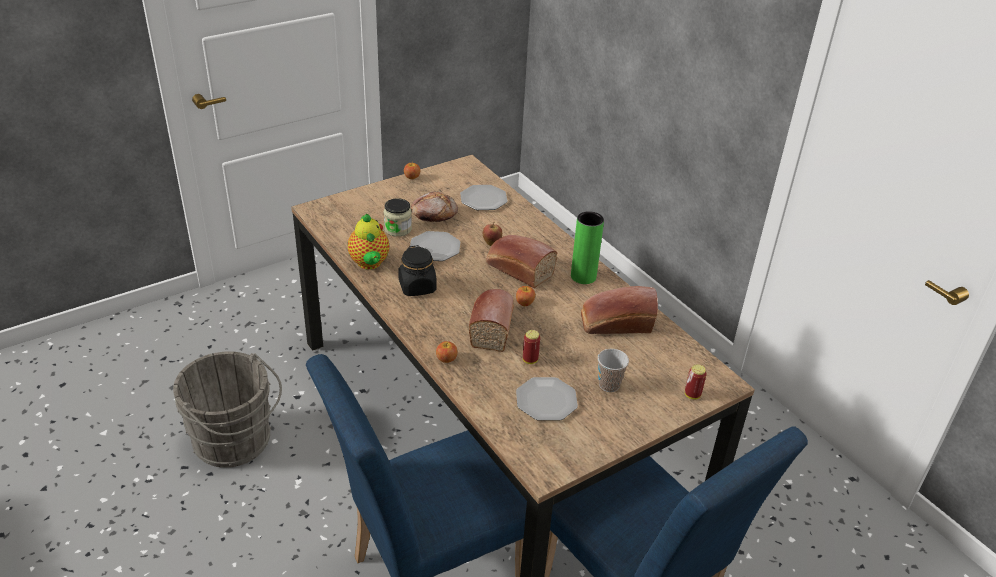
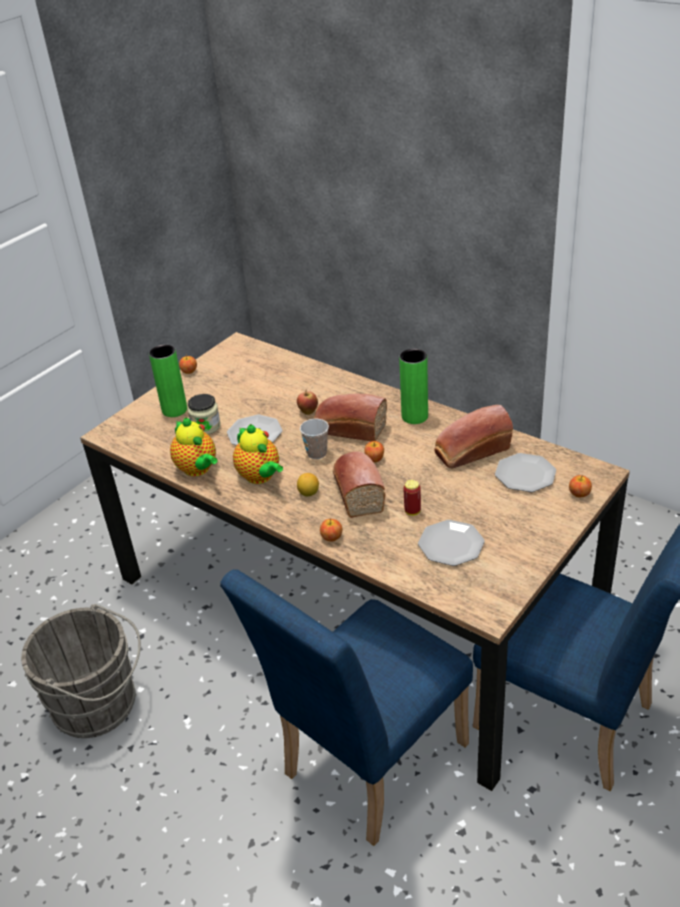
camera: 15 degrees left, 0 degrees up
(380, 207) = (174, 410): none -> green vase
(417, 287) = (260, 477): black jar -> teapot
(433, 213) = (233, 400): bread -> none
(450, 314) = (309, 493): none -> lemon
(484, 199) = (275, 372): plate -> plate (526, 475)
(609, 385) = (499, 510): cup -> cup (317, 453)
(692, 395) = (579, 494): can -> apple

